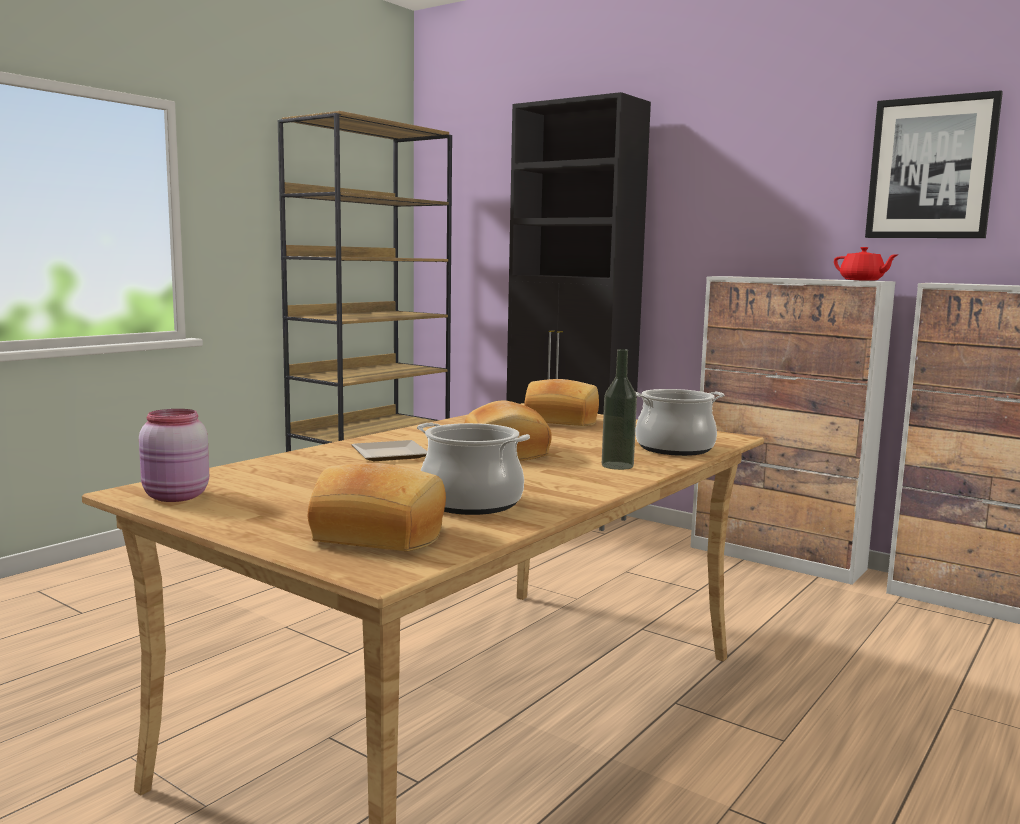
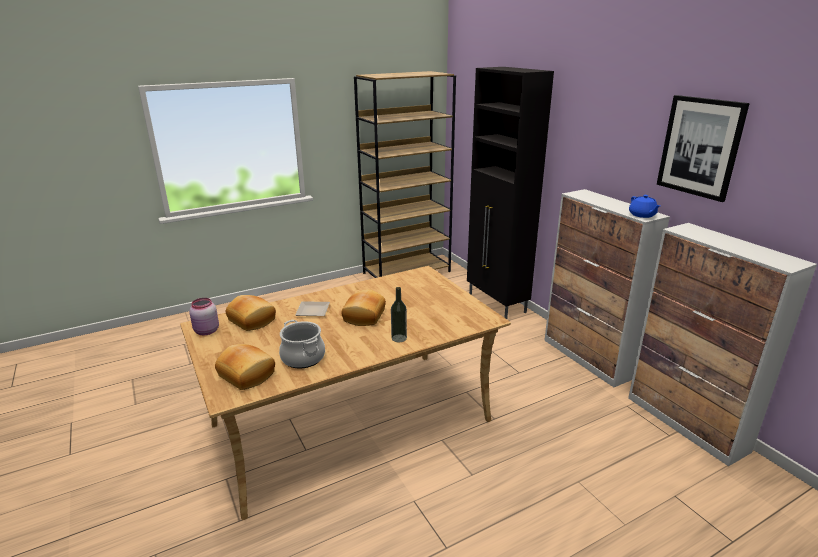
camera: 25 degrees right, 15 degrees up
(562, 421) = (425, 288): bread -> bread (253, 320)
(674, 448) = (447, 326): cooking pot -> none
(862, 280) = (642, 215): red teapot -> blue teapot

